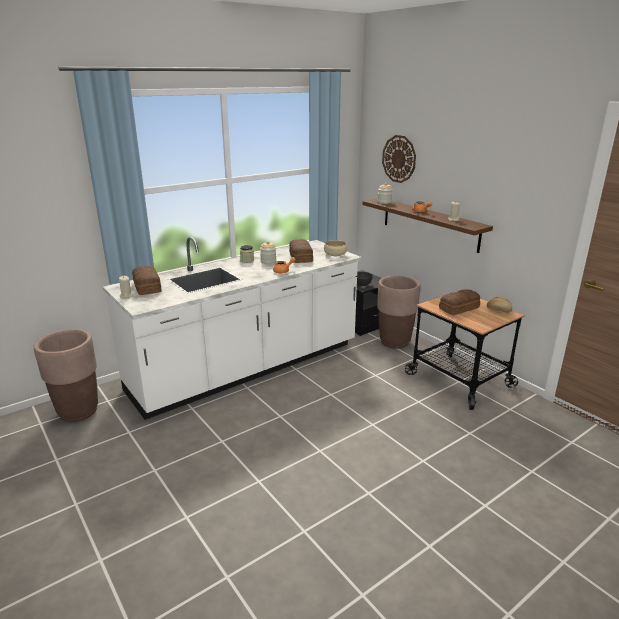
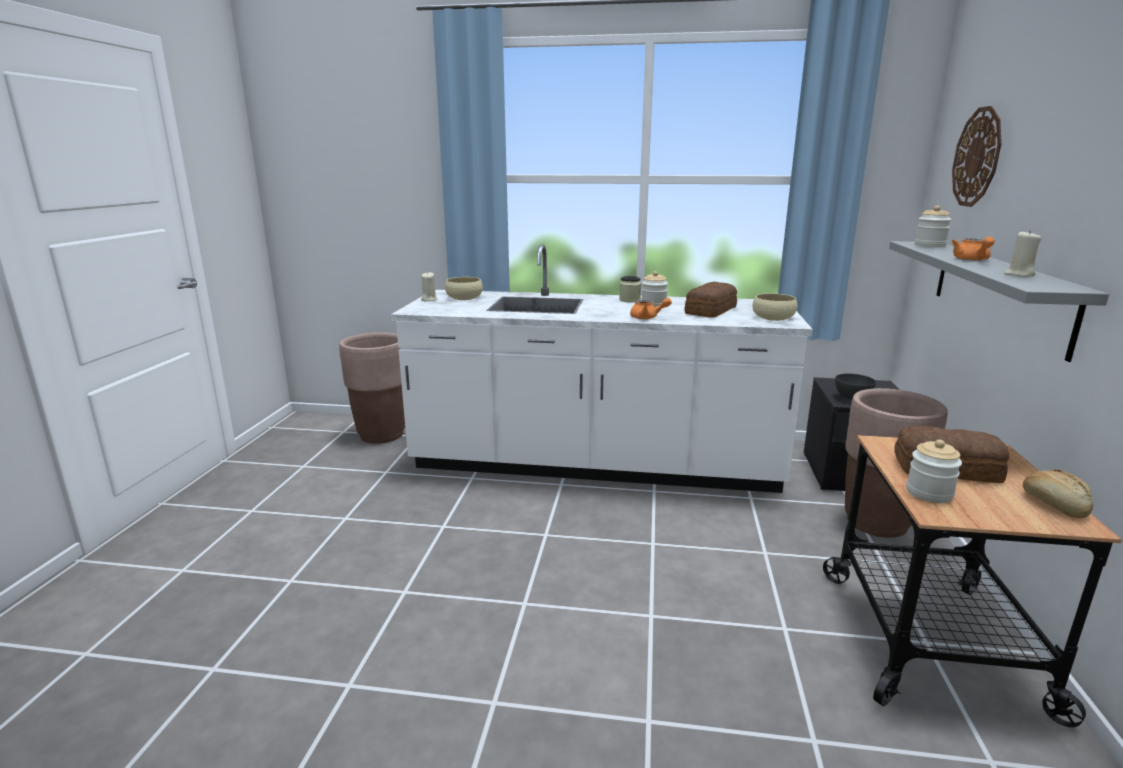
camera: 45 degrees right, 5 degrees down
(146, 287) = (464, 298): bread -> beige bowl
(429, 224) = (998, 292): brown shelf -> grey shelf
(468, 320) = (929, 493): none -> jar

